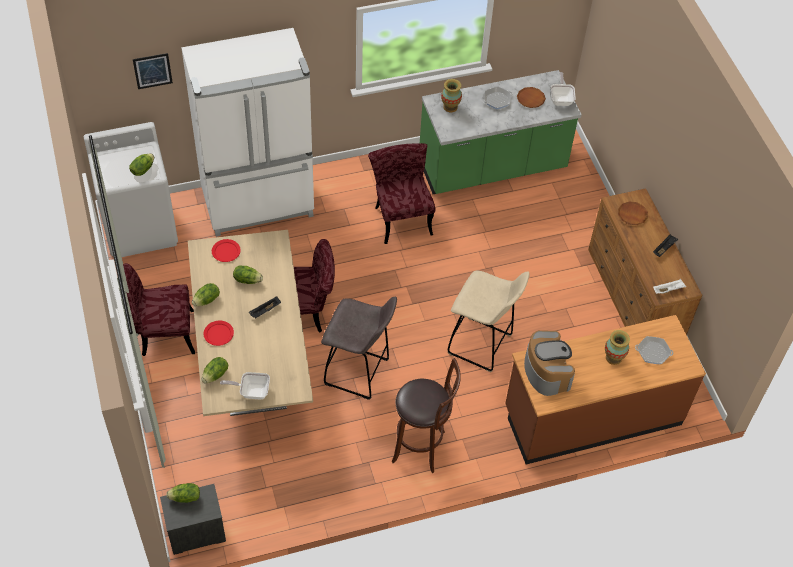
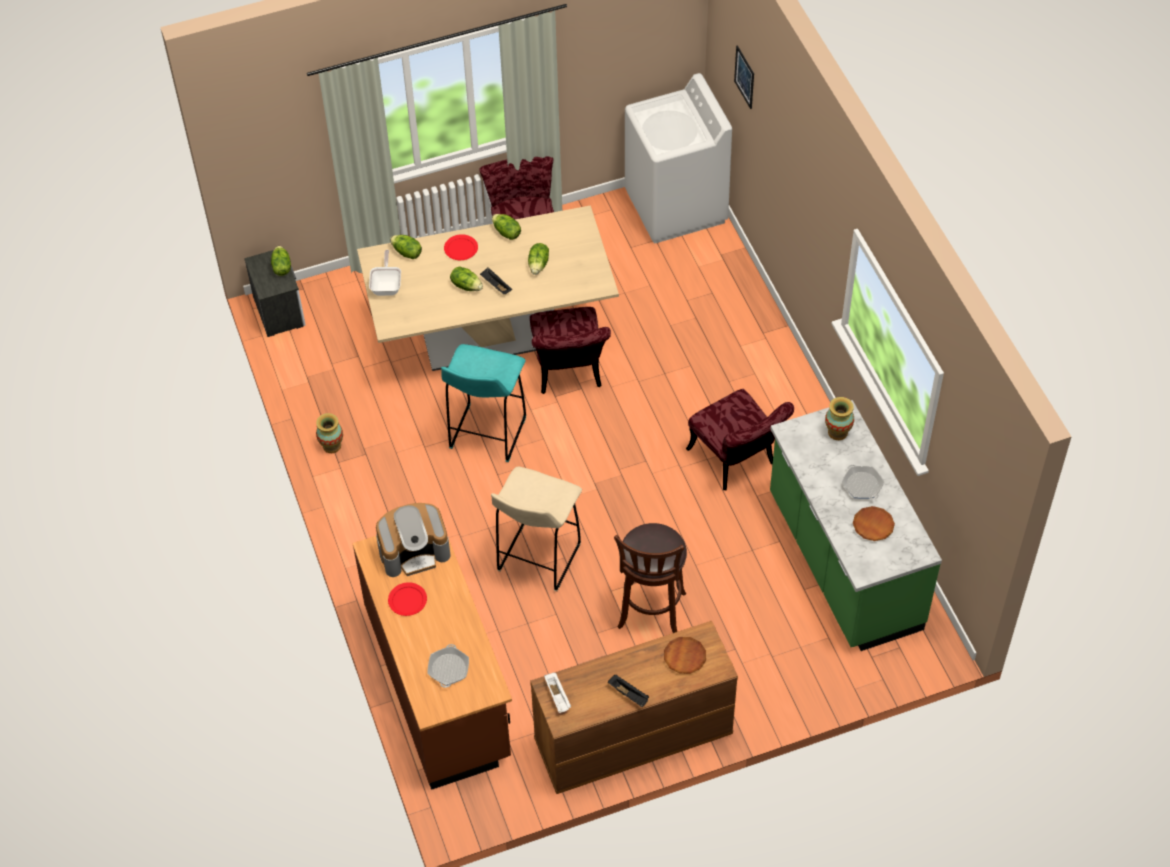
camera: 90 degrees right, 0 degrees up
(142, 169) = (667, 137): lettuce -> lettuce (466, 285)
(226, 251) = (577, 241): red plate -> red plate (407, 600)
(259, 204) = (731, 313): white fridge -> none
(358, 372) = (486, 435): grey stool -> turquoise stool
(401, 215) = (736, 462): red chair -> red chair turned 75 degrees clockwise
(421, 447) = (386, 504): brown stool -> brown stool (651, 614)
(561, 99) = (881, 563): frying pan -> none
(613, 358) = (438, 624): vase -> vase (332, 446)

